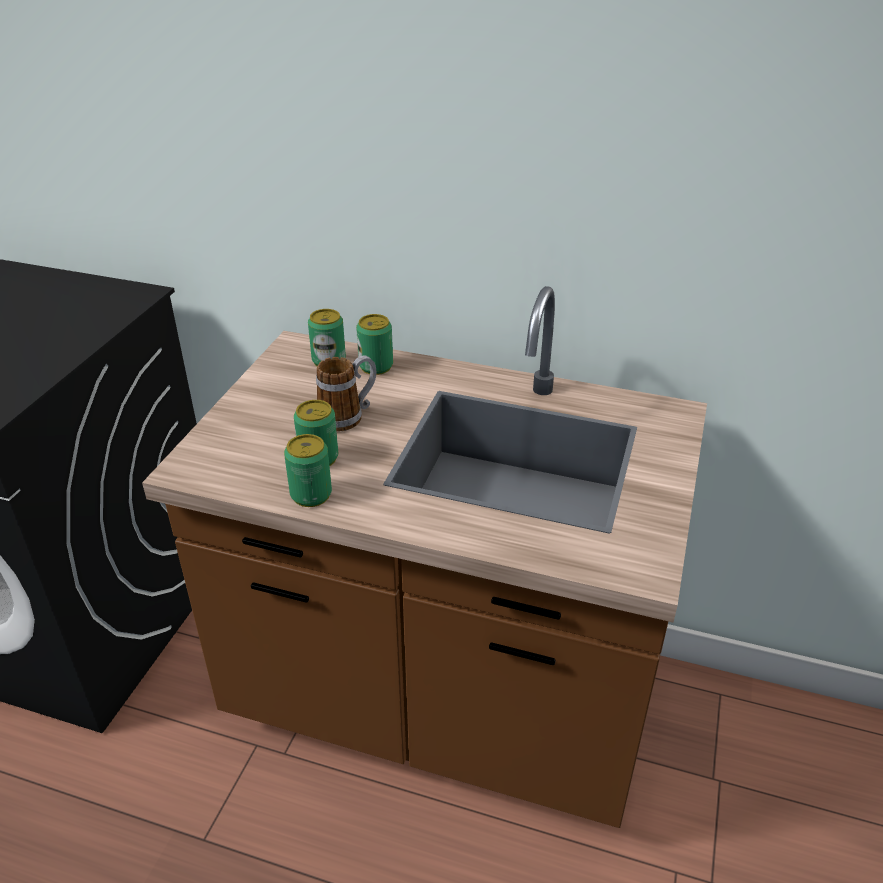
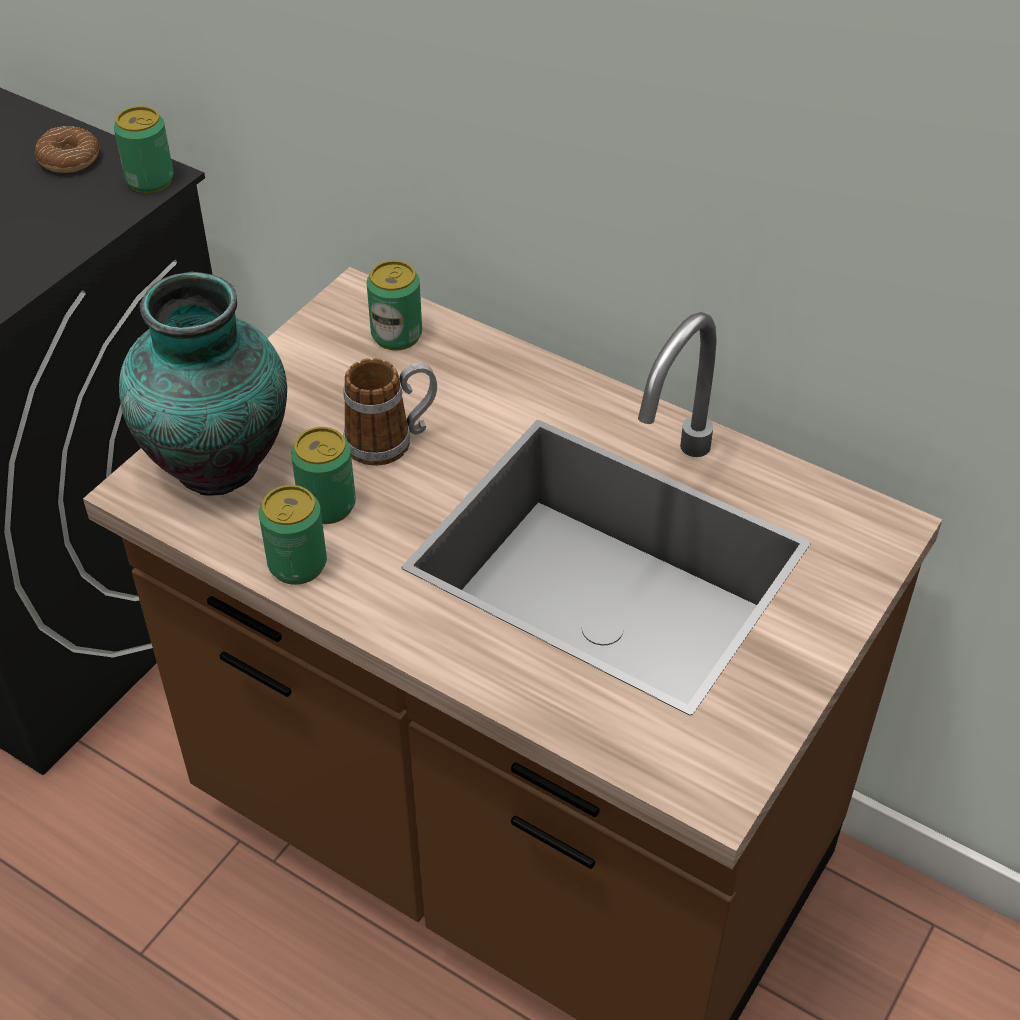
camera: 15 degrees right, 10 degrees up
(77, 291) = (69, 159): none -> donut
(234, 445) = (220, 461): none -> vase
(376, 366) = (461, 358): can -> can (150, 180)

